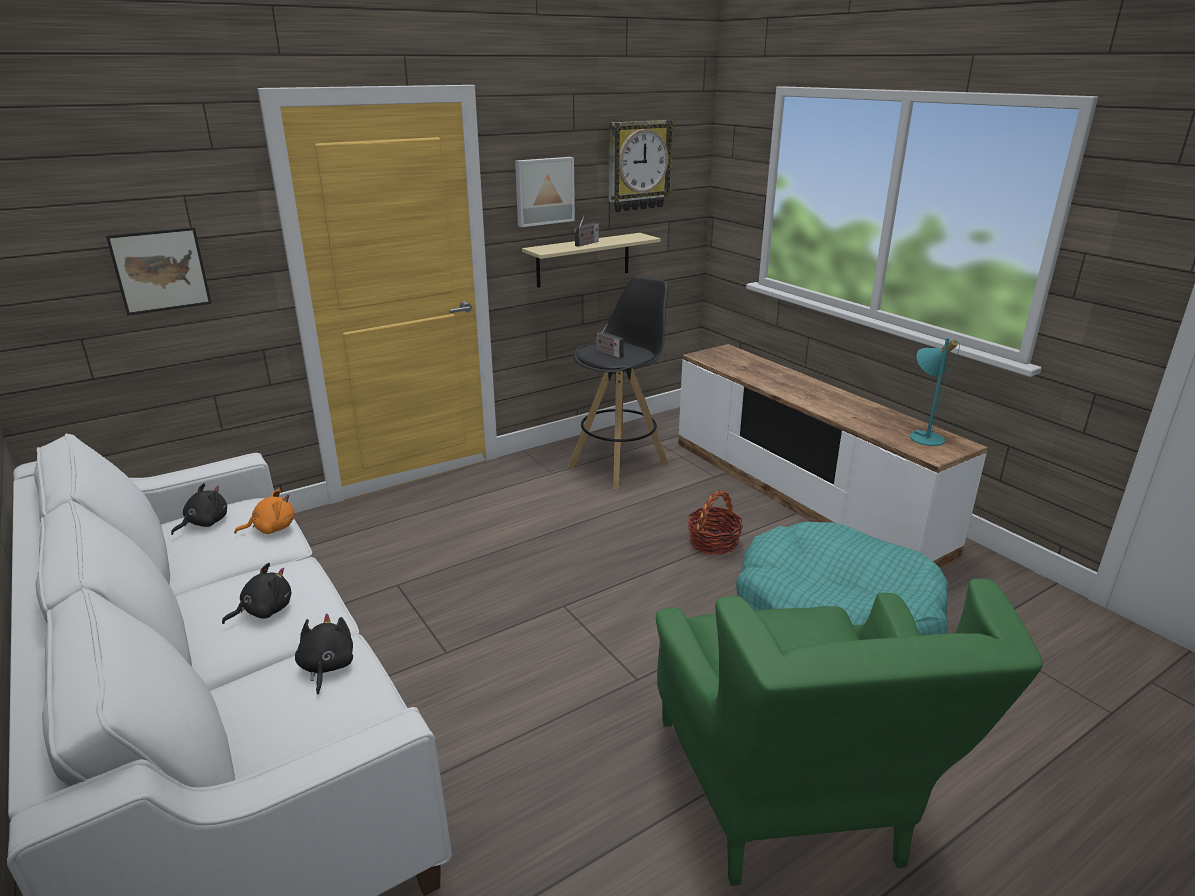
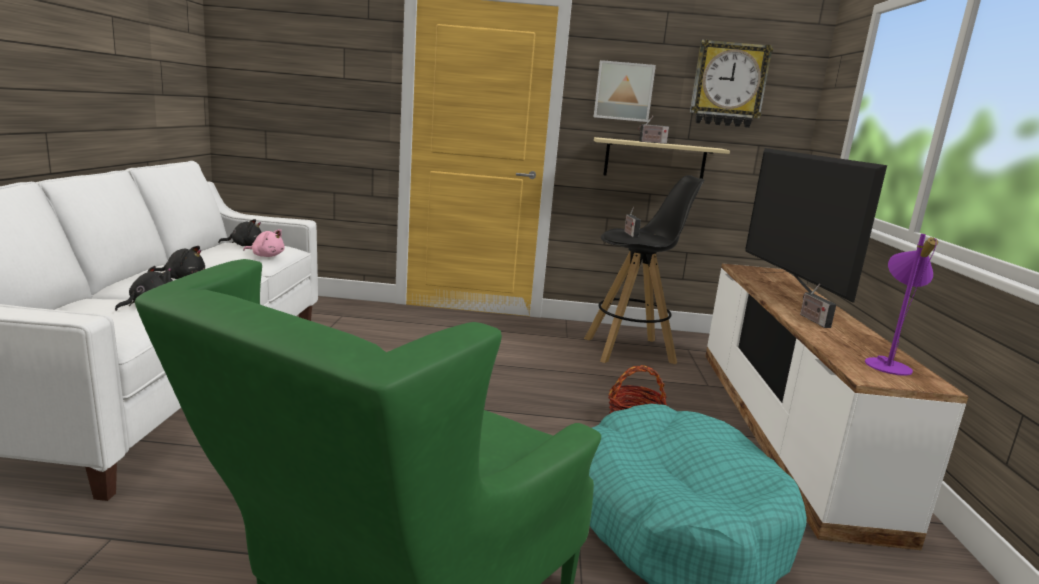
camera: 35 degrees right, 10 degrees down
(160, 270) = (318, 95): picture -> none
(271, 528) = (266, 256): orange plush toy -> pink plush toy
(767, 370) = (790, 288): none -> television
(832, 406) = (813, 320): none -> radio
(923, 435) = (888, 364): turquoise table lamp -> purple table lamp

